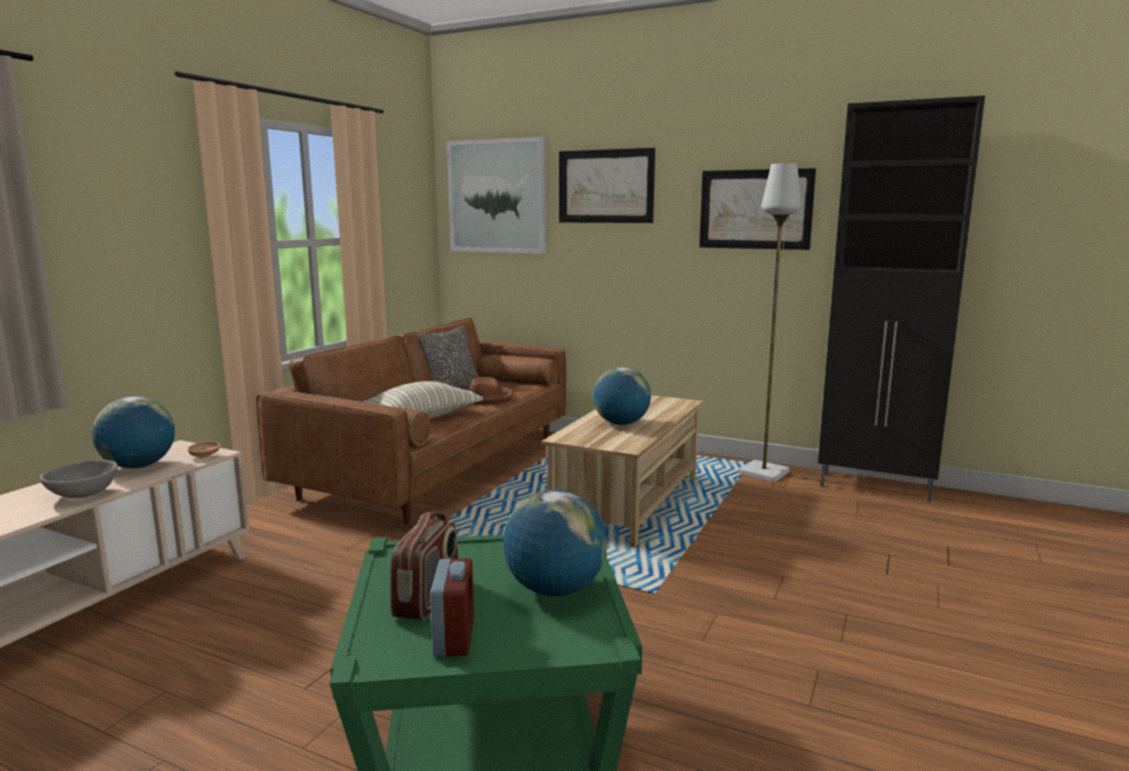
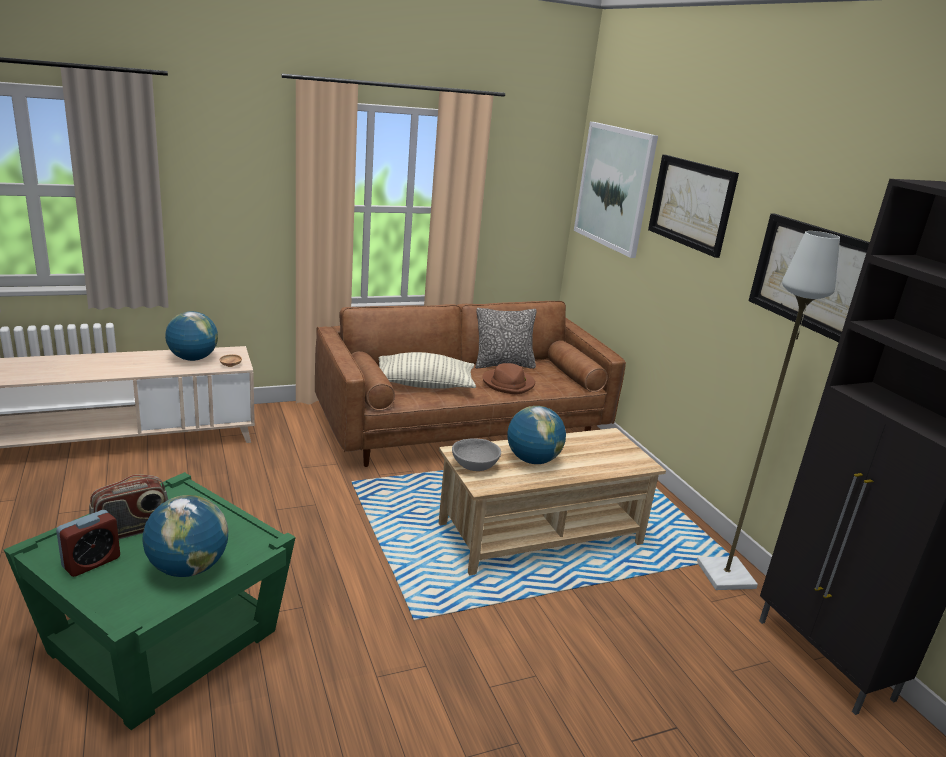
camera: 40 degrees right, 10 degrees up
(82, 494) = (139, 368): grey bowl -> grey bowl (474, 466)

